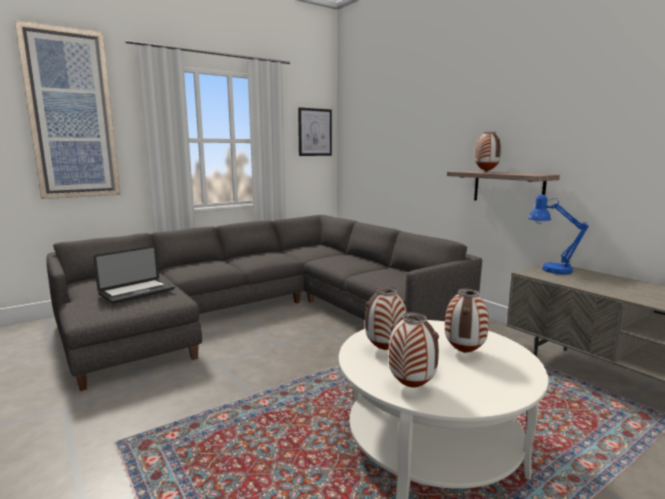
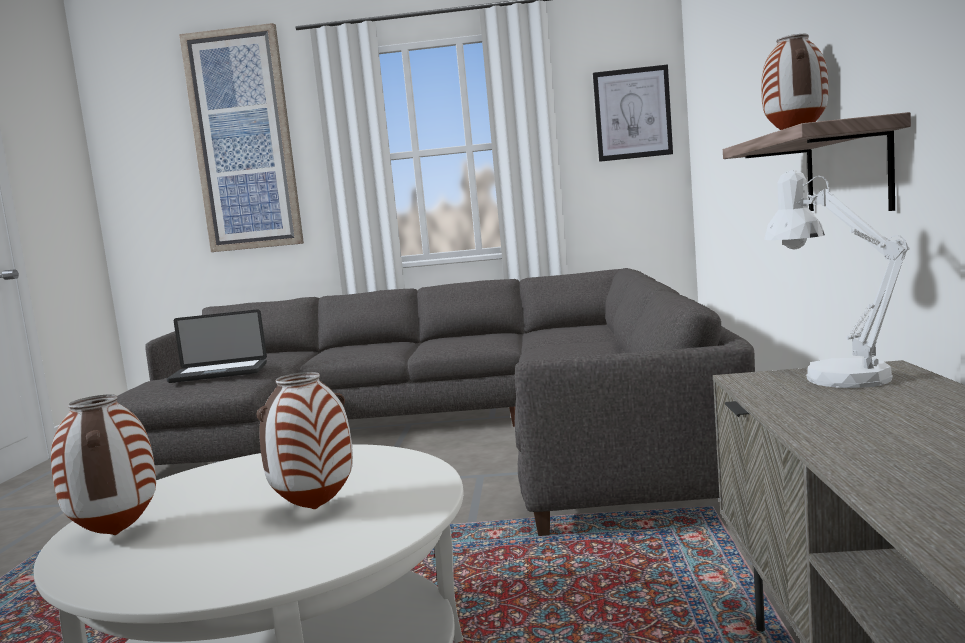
camera: 40 degrees right, 5 degrees down
(385, 349) = (234, 480): vase -> none
(550, 270) = (832, 376): blue table lamp -> white table lamp

